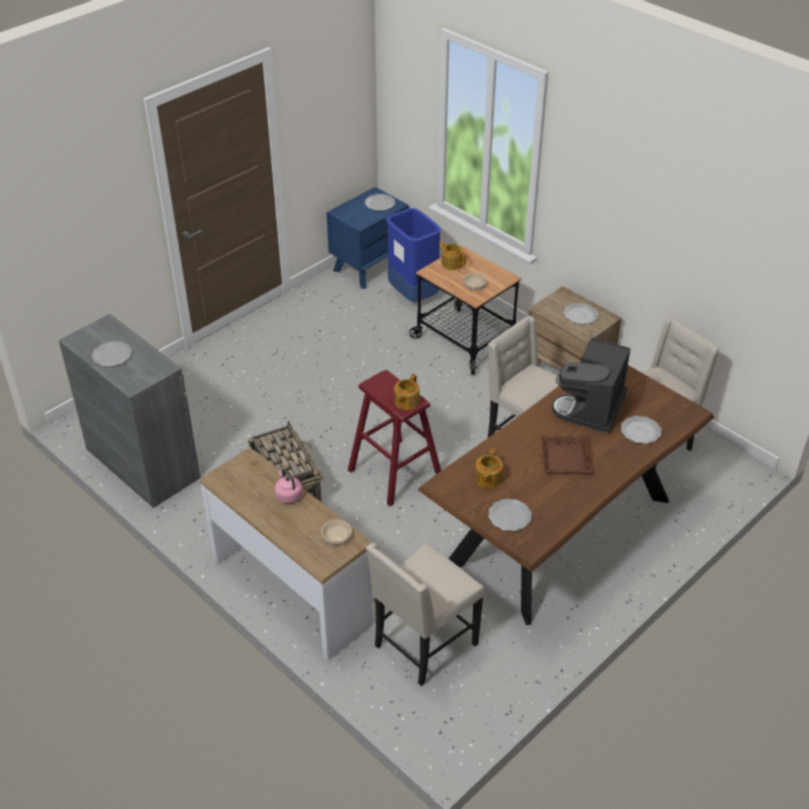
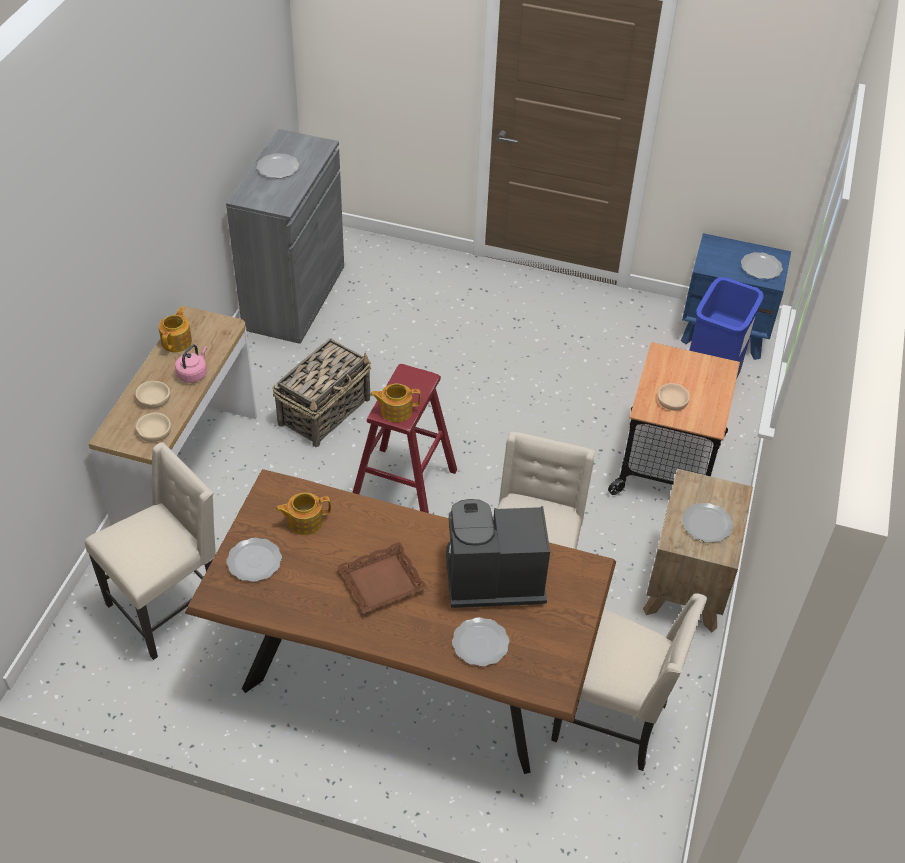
camera: 60 degrees right, 5 degrees up
(298, 526) = (153, 398): none -> beige bowl
(423, 645) = (169, 606): beige chair -> beige chair turned 120 degrees clockwise
(452, 263) = (695, 366): teapot -> teapot (177, 341)

